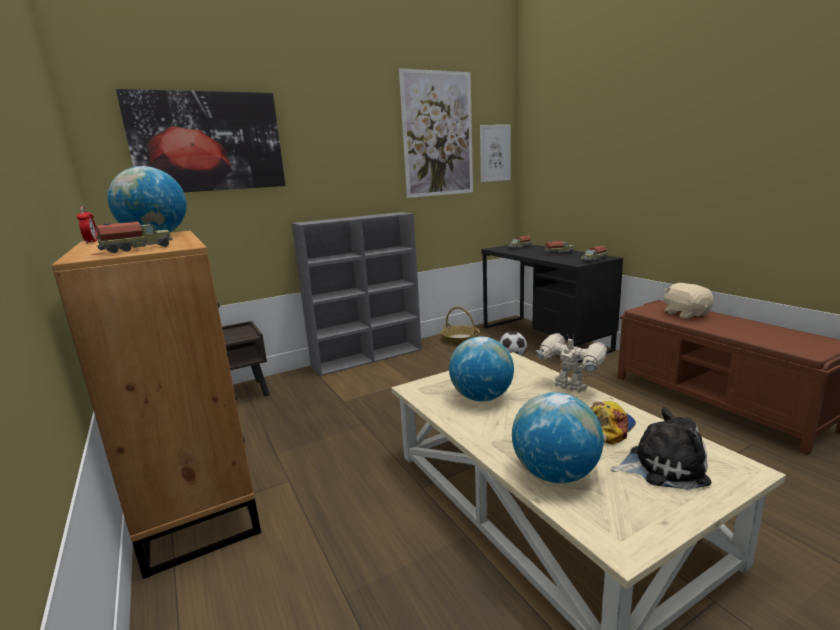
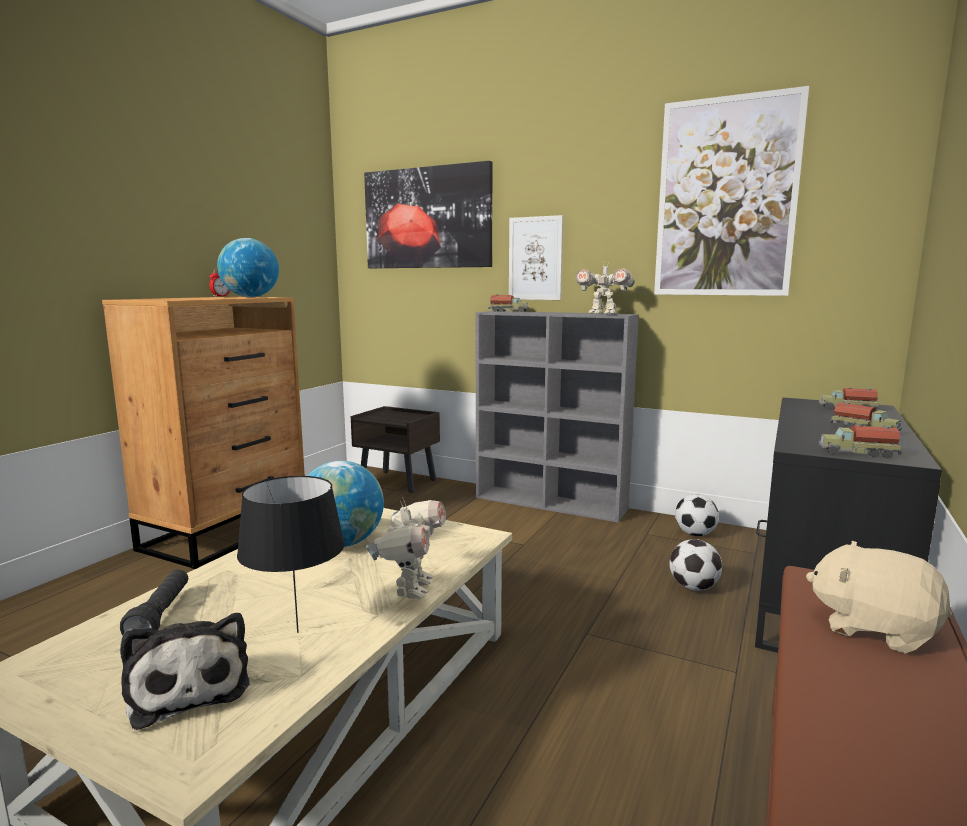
camera: 55 degrees right, 5 degrees down
(137, 249) = (164, 299): toy truck -> toy truck (508, 311)
(387, 214) = (603, 314): none -> toy robot
(460, 339) = (695, 534): basket -> football
(495, 153) = (856, 227): picture -> picture (535, 258)
(555, 474) = (161, 616): globe -> black flashlight
(607, 426) = (298, 632): cap -> black table lamp
(685, 314) = (874, 627): beige plush toy -> beige plush toy turned 90 degrees counterclockwise

